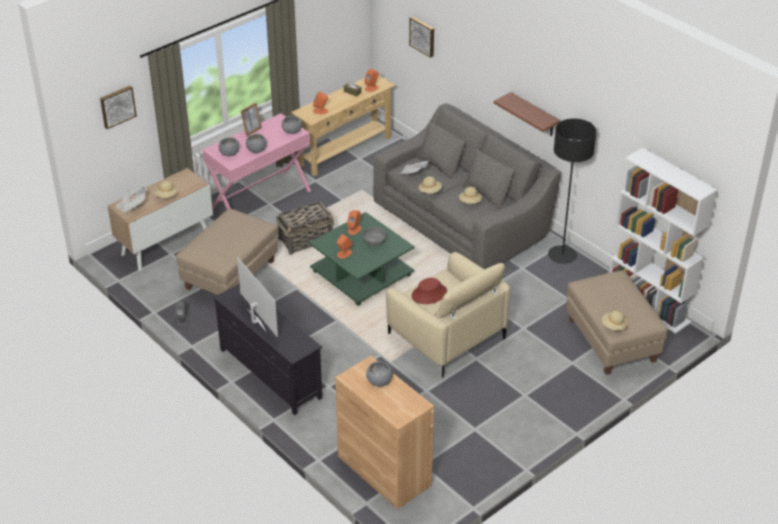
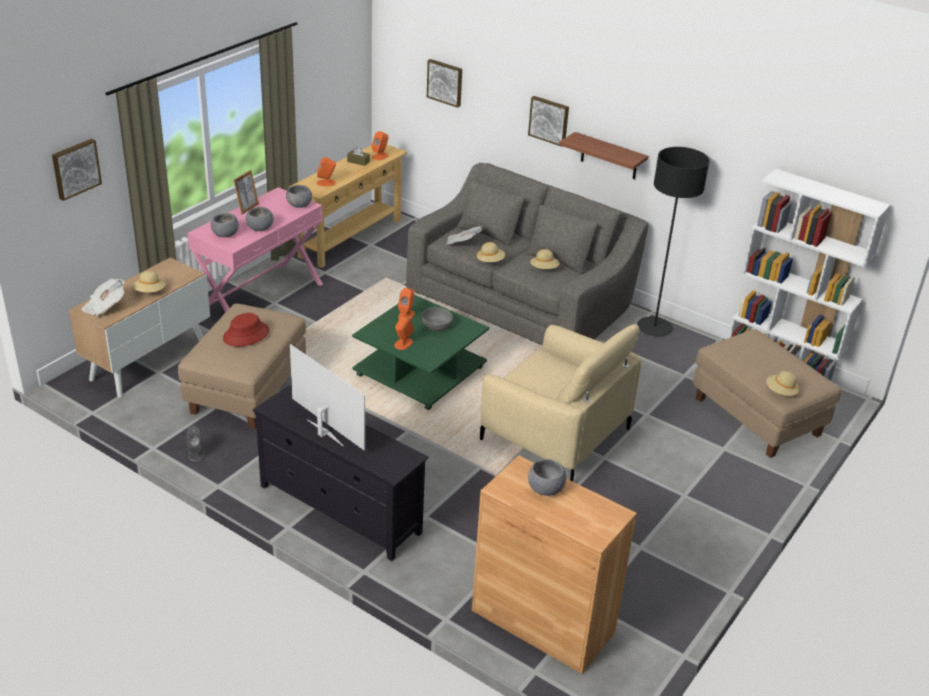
camera: 15 degrees left, 5 degrees down
(306, 240) = (335, 339): basket -> none
(429, 294) = (534, 379): red hat -> red hat (246, 335)
(493, 79) = (549, 120): none -> picture

